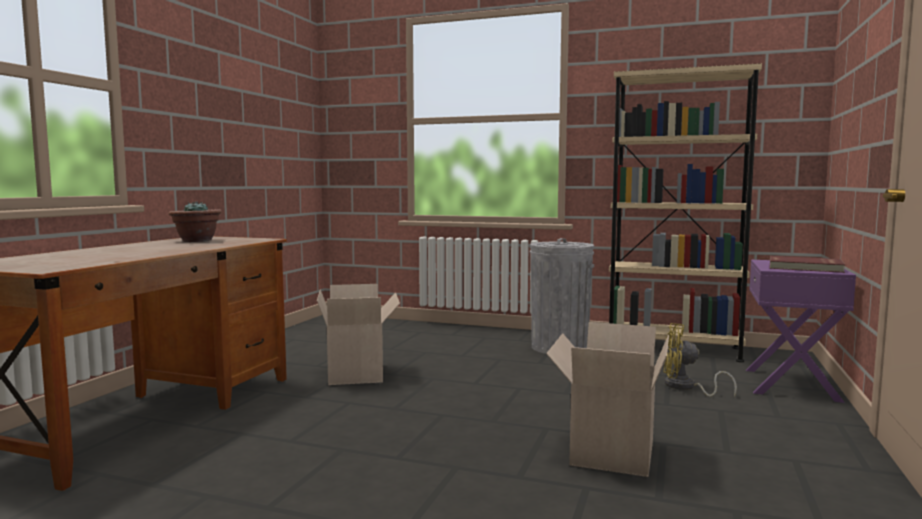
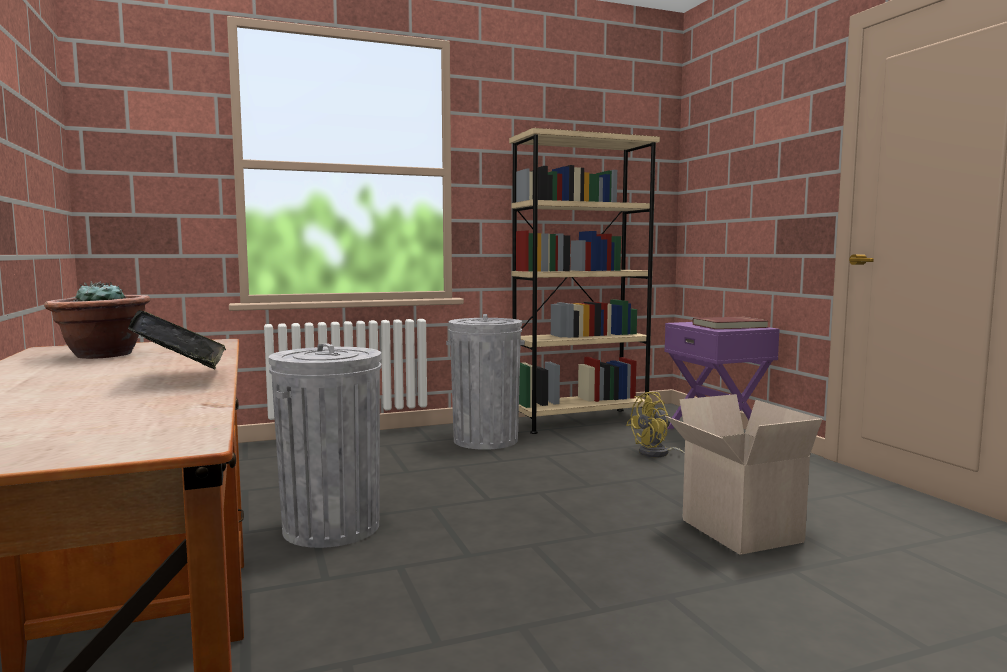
camera: 40 degrees left, 0 degrees up
(163, 252) = (184, 379): none -> book
(358, 374) = (331, 527): cardboard box -> grey trash can

